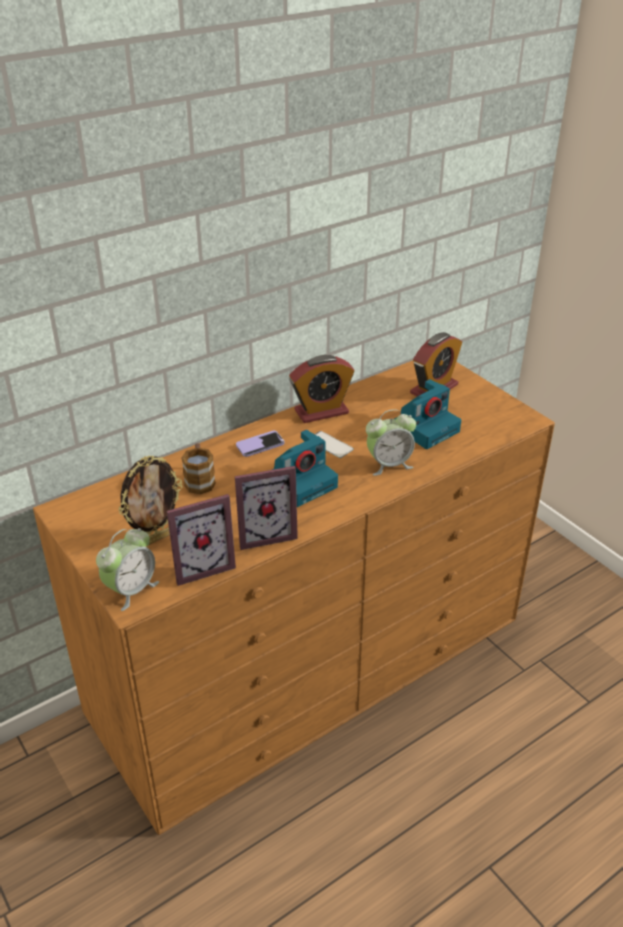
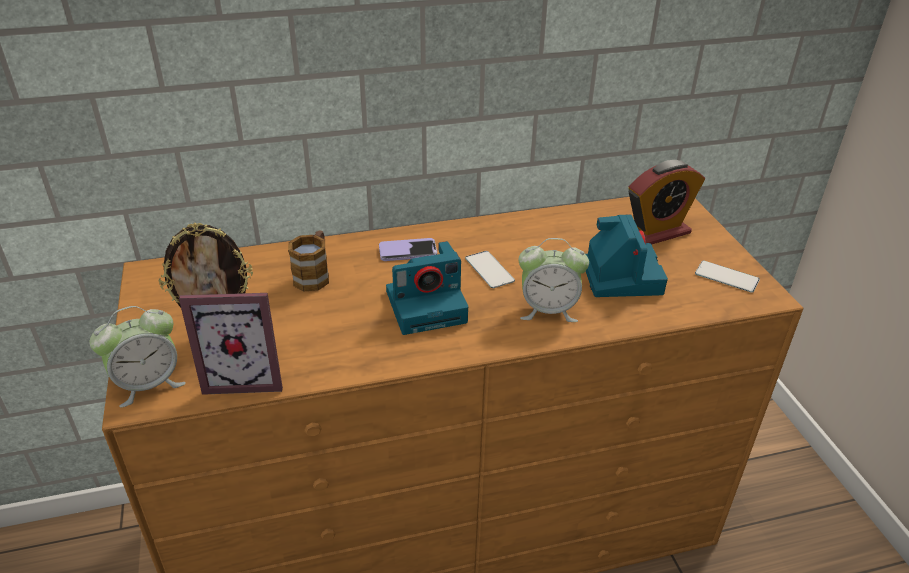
camera: 20 degrees right, 0 degrees up
(265, 533) = (344, 357): picture frame -> none
(321, 412) = (502, 229): alarm clock -> none
(425, 428) = (620, 276): camera -> camera turned 75 degrees counterclockwise
(496, 412) = (726, 277): none -> phone

